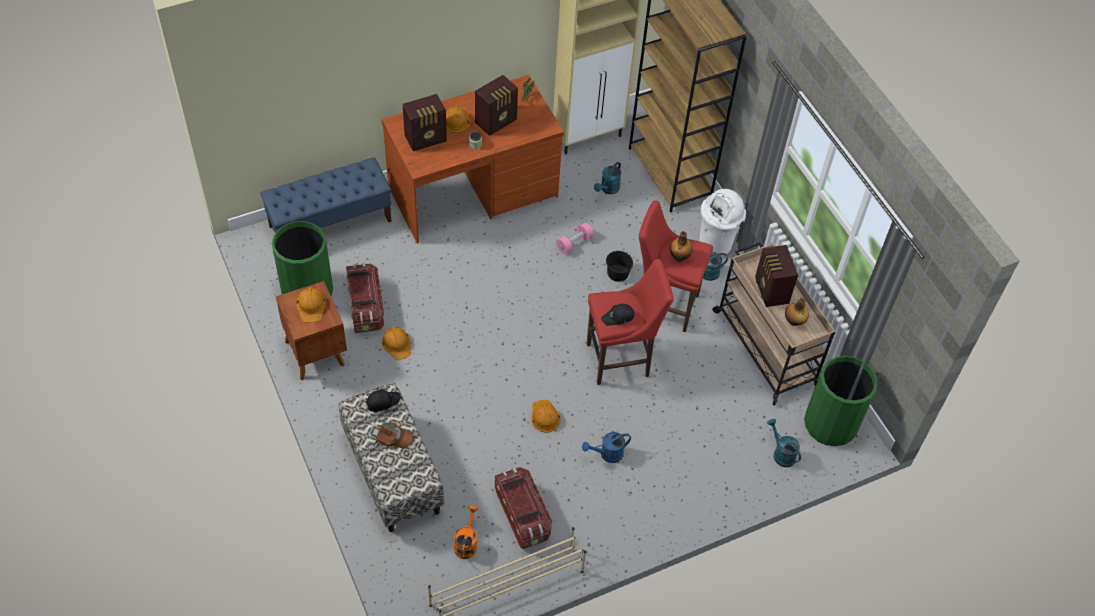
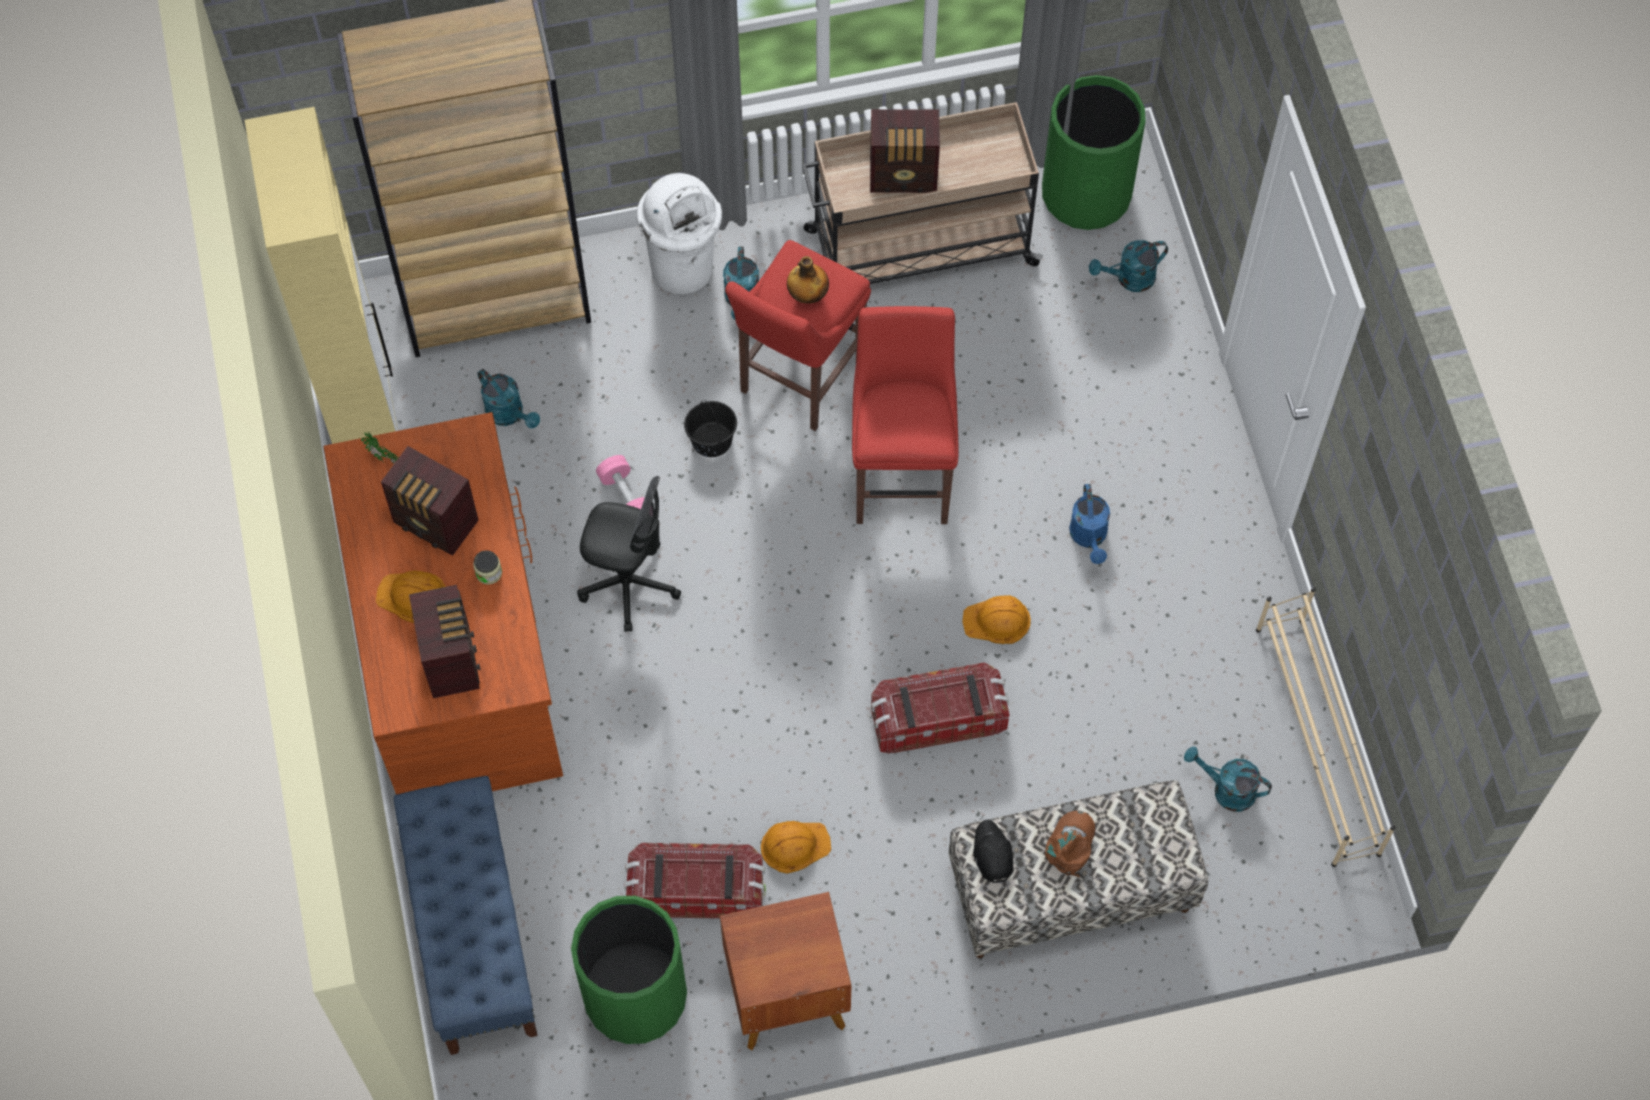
camera: 75 degrees left, 10 degrees up
(311, 306) = (777, 944): orange hard hat -> none
(466, 543) = (1226, 789): orange watering can -> turquoise watering can
(497, 121) = (436, 524): radio -> radio turned 150 degrees clockwise
(522, 514) = (1185, 692): storage box -> storage box (937, 719)
(526, 252) = (629, 584): none -> black office chair
(618, 317) = (921, 420): black cap -> none
(794, 321) = (973, 159): bottle -> none

